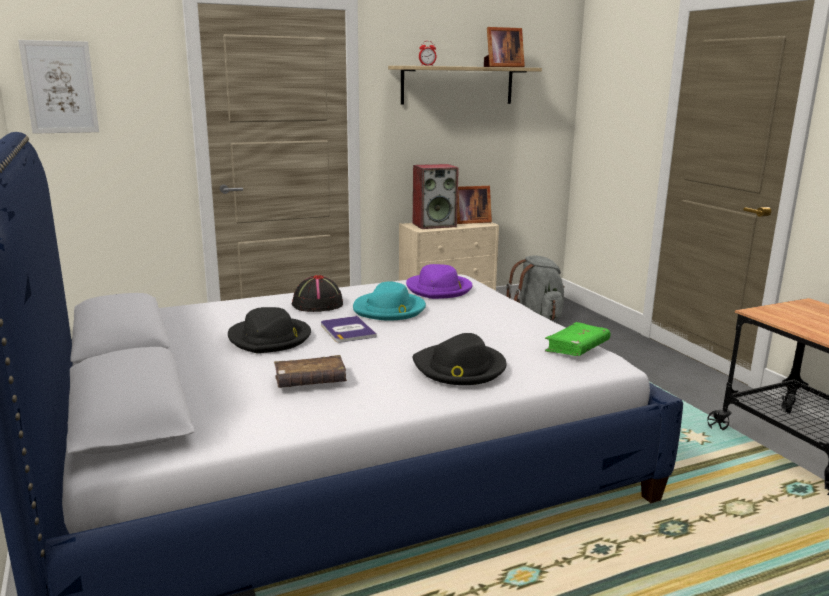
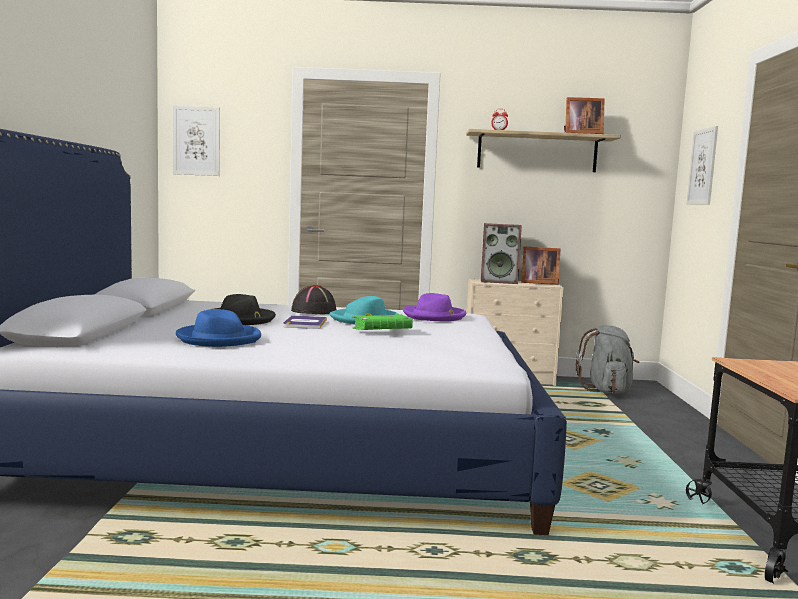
camera: 25 degrees right, 10 degrees down
(310, 382) = (219, 339): brown book -> blue hat
(460, 368) = (346, 348): black hat -> none
(577, 348) = (480, 354): green book -> green book (382, 331)
(616, 100) = (702, 167): none -> picture

